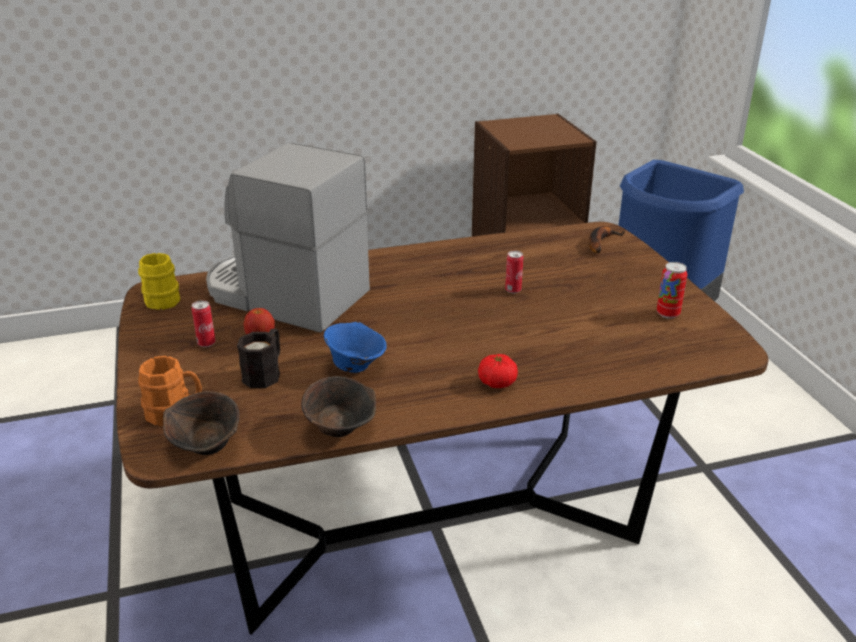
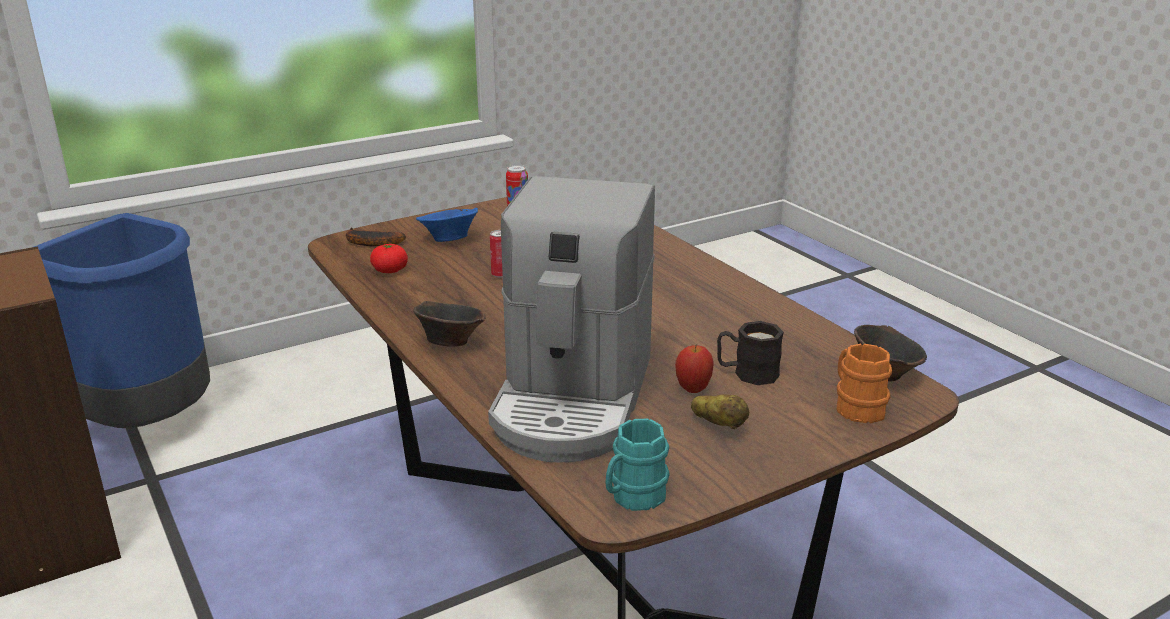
camera: 105 degrees left, 5 degrees down
(161, 298) = (633, 497): yellow mug -> turquoise mug
(206, 343) = (719, 425): can -> potato
(341, 429) = (798, 320): brown bowl -> brown bowl (450, 342)
(355, 365) = (696, 330): blue bowl -> blue bowl (448, 240)
(497, 383) = (676, 268): tomato -> tomato (390, 270)

